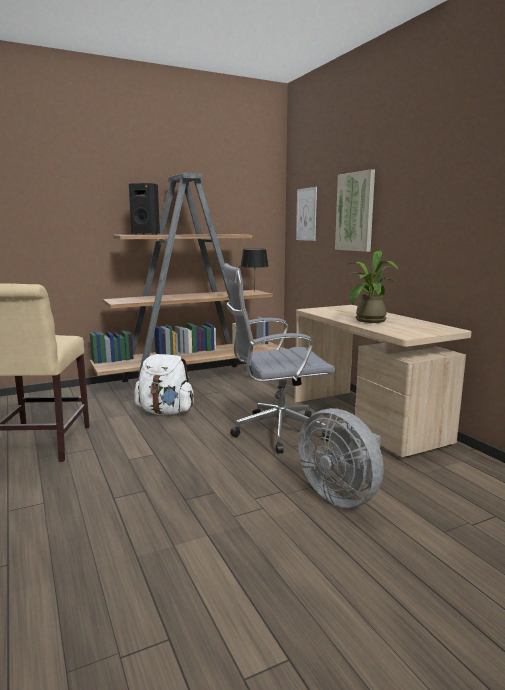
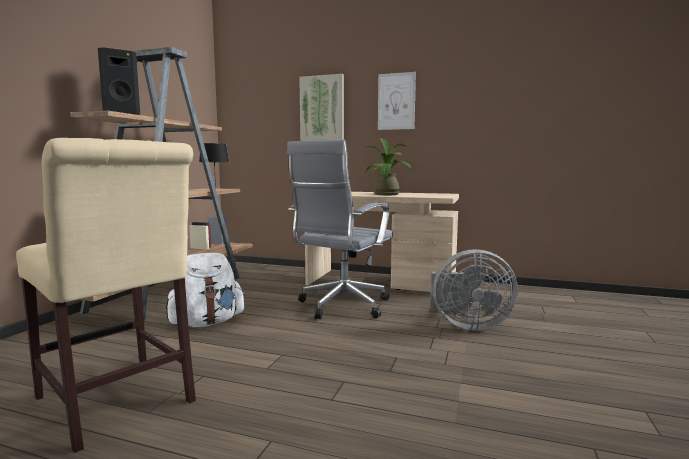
camera: 45 degrees left, 5 degrees down
(306, 214) = (252, 113): picture -> picture (396, 101)

